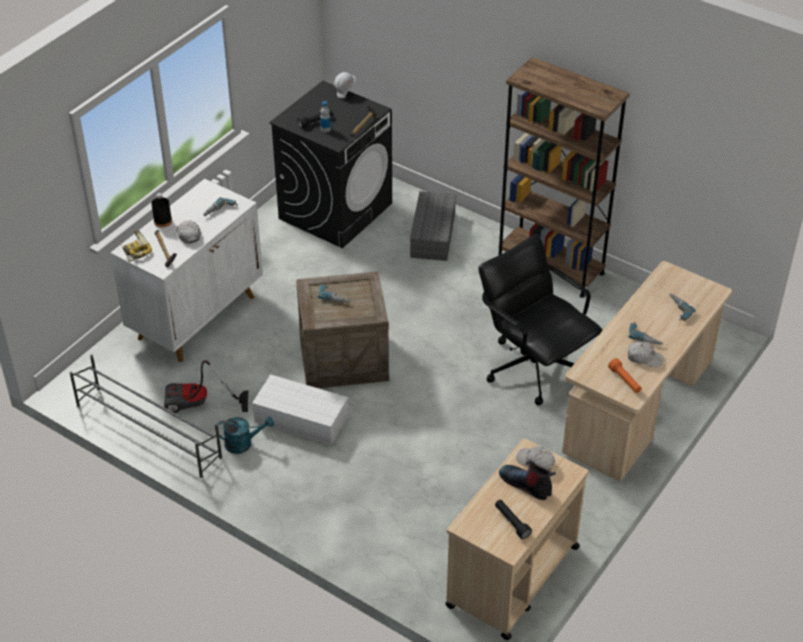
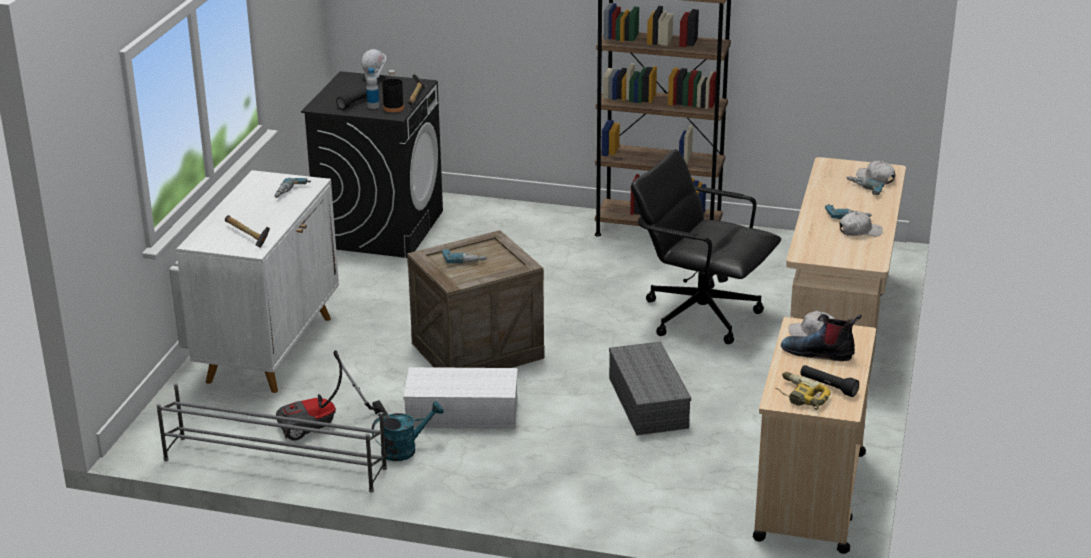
camera: 20 degrees left, 15 degrees down
(134, 249) = (206, 240): power drill -> power drill (800, 397)
(163, 221) = (225, 212): black bottle -> black bottle (393, 108)
(188, 234) = (266, 217): white cap -> white cap (875, 178)
(432, 234) = (507, 228): grey storage box -> grey storage box (646, 402)
(625, 381) = (854, 252): orange flashlight -> none

